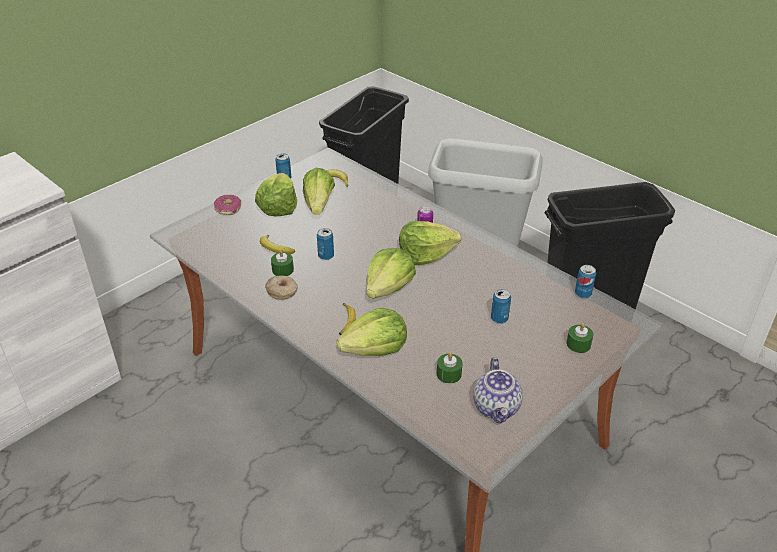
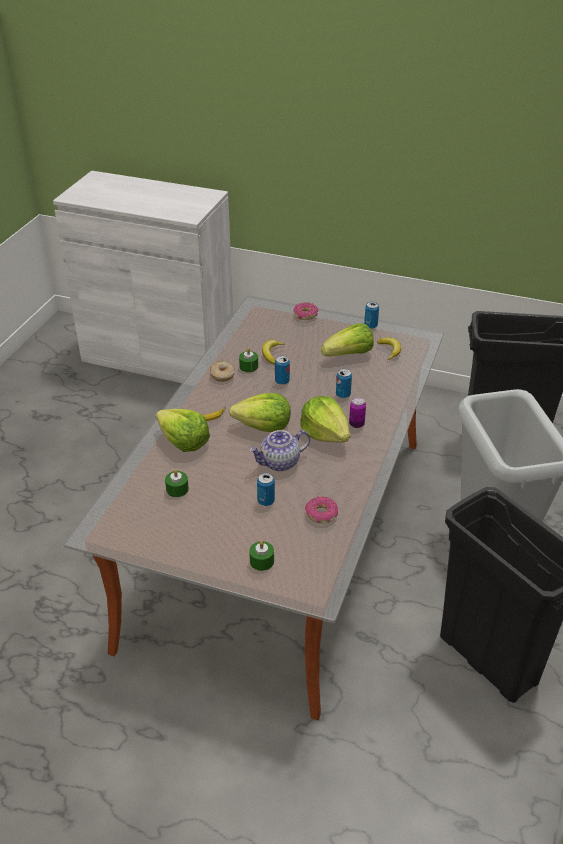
camera: 65 degrees right, 0 degrees up
(278, 207) = (327, 336): lettuce -> none
(497, 407) = (152, 527): teapot -> teapot (280, 463)
(534, 291) = (321, 514): none -> donut
(583, 293) = (341, 549): can -> can (343, 394)

